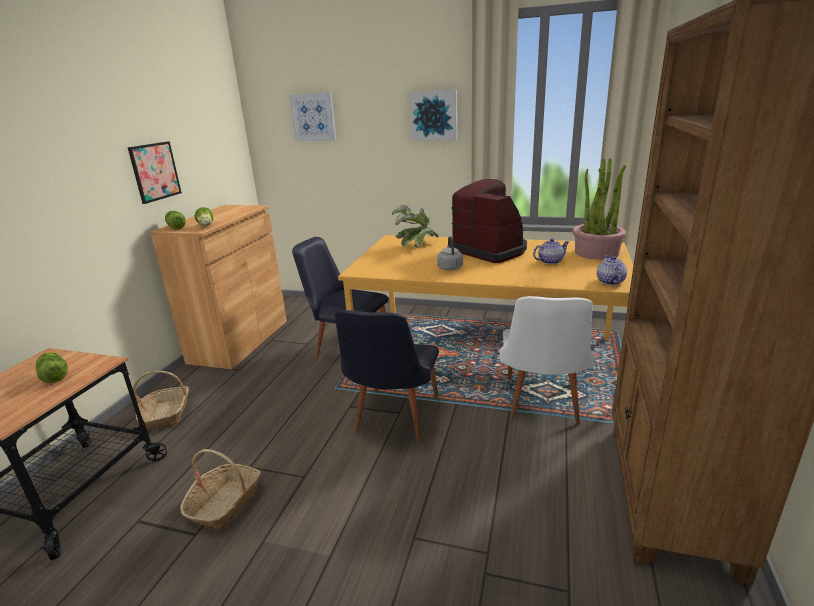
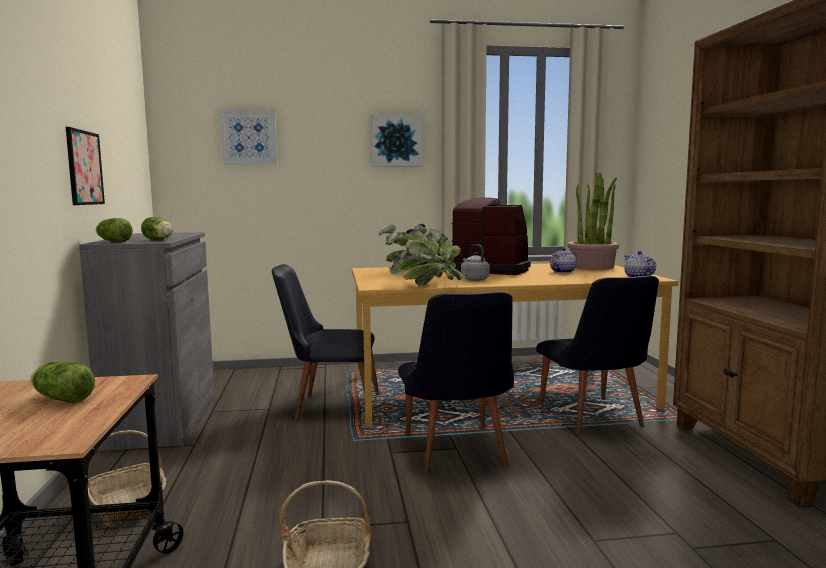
camera: 25 degrees left, 15 degrees down
(240, 341) = (163, 418): brown cabinet -> grey cabinet
(400, 273) = (428, 284): none -> potted plant
(541, 406) = (594, 419): white chair -> black chair

